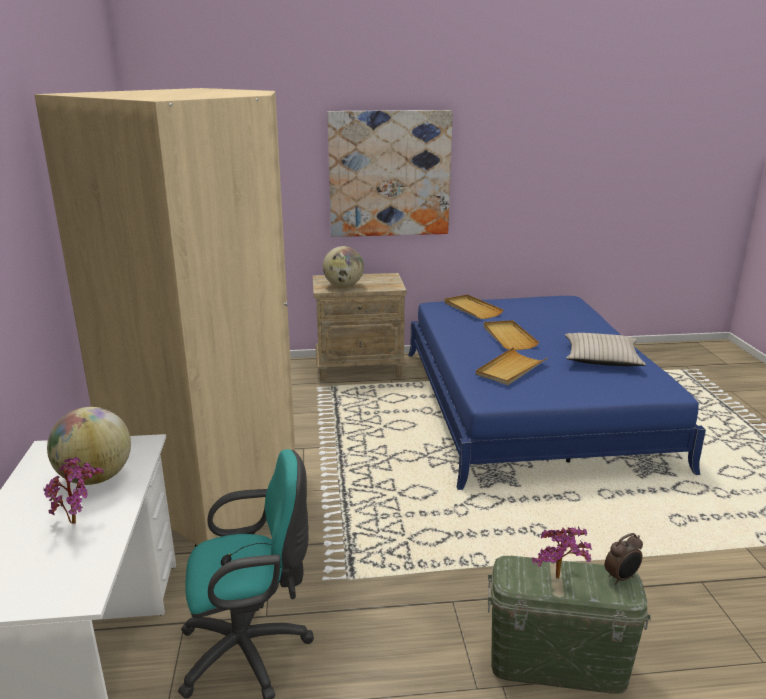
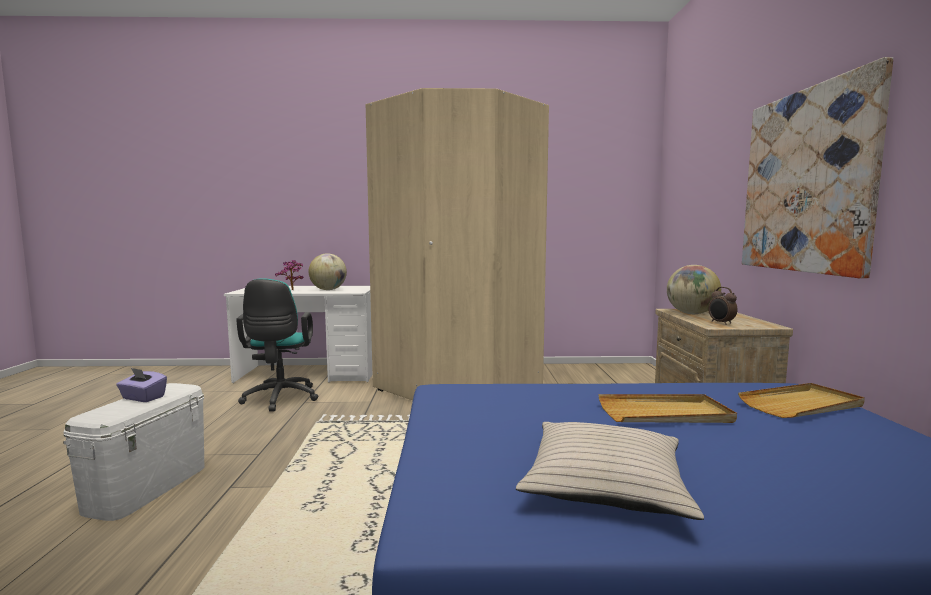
camera: 95 degrees right, 15 degrees down
(510, 369) = (528, 403): beige tray -> none
(557, 663) = (147, 487): green storage box -> white storage box
(560, 580) = (143, 398): potted plant -> purple tissue box
(621, 578) = (105, 417): alarm clock -> alarm clock (721, 323)

